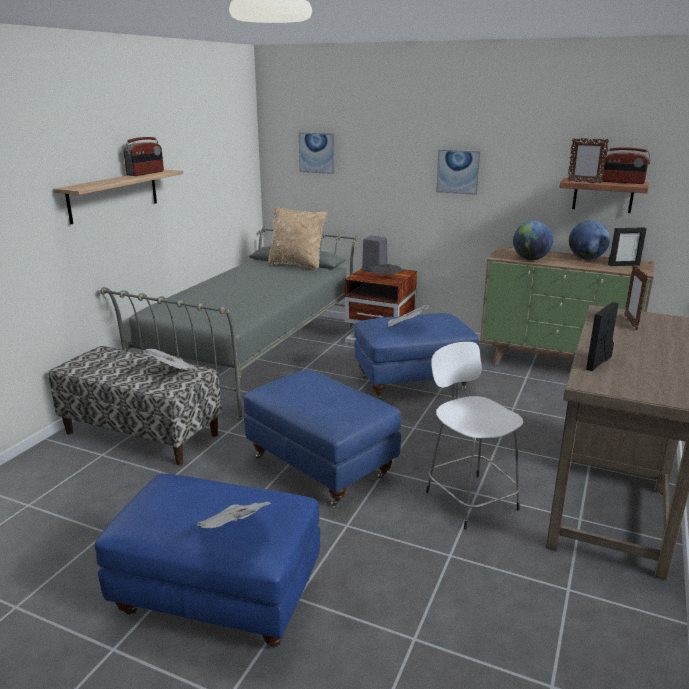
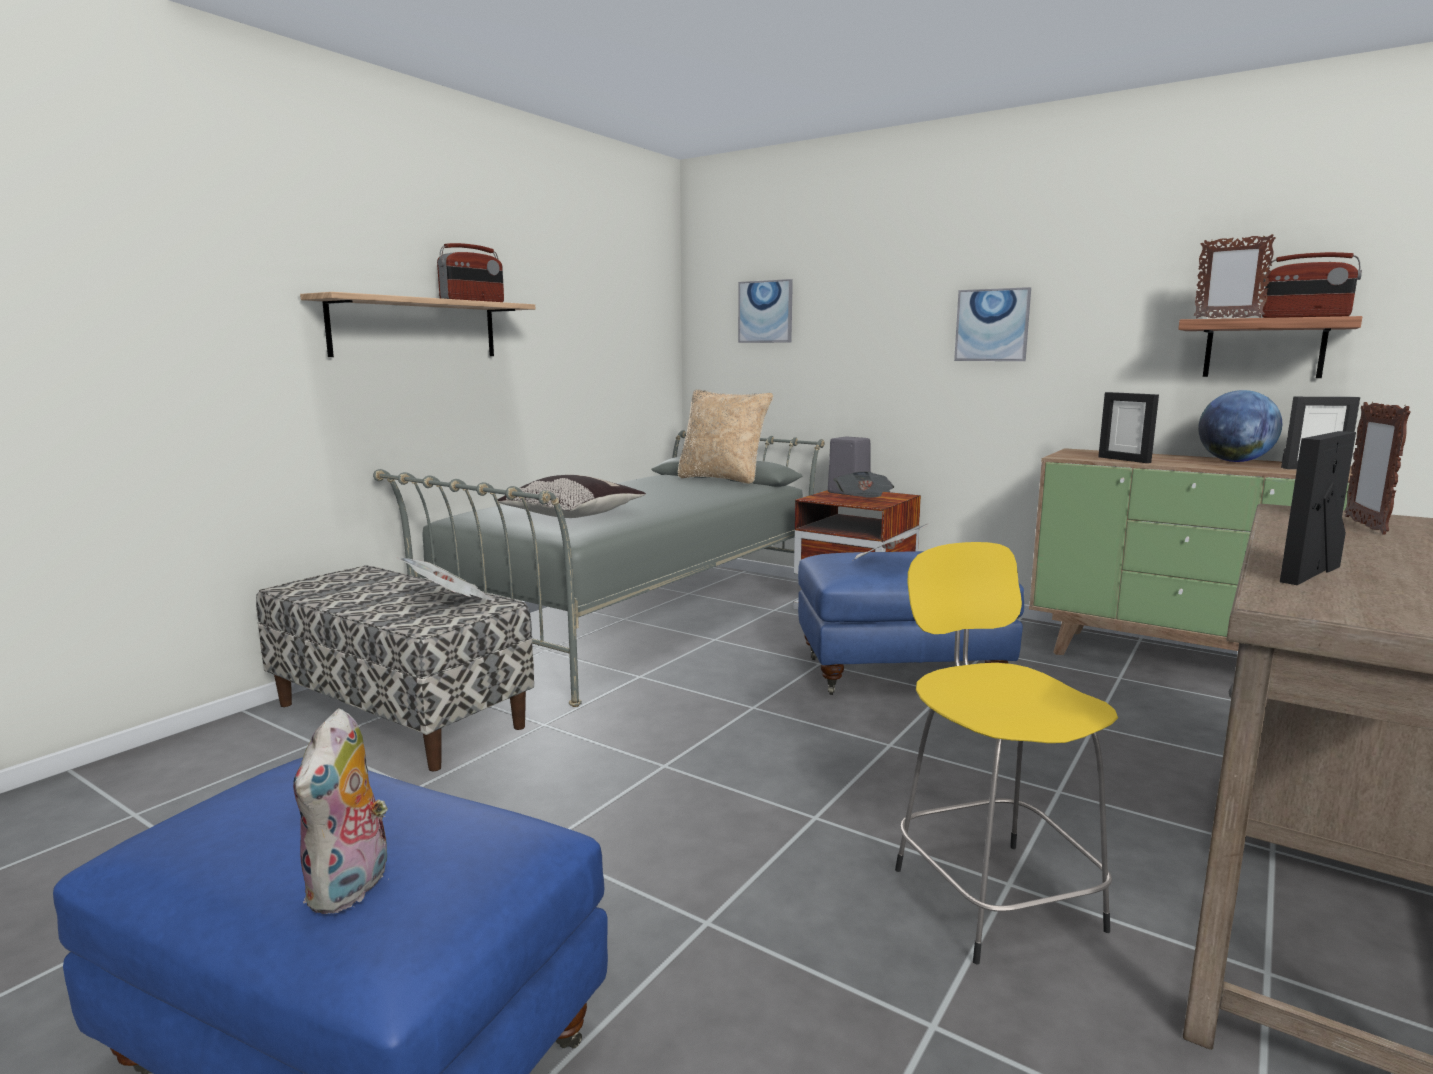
camera: 10 degrees right, 10 degrees down
(221, 305) = (573, 515): none -> pillow
(235, 530) = (351, 888): newspaper -> plush toy
(322, 466) = (692, 798): blue ottoman -> none
(469, 499) = (992, 894): white stool -> yellow stool
(530, 259) = (1124, 459): globe -> picture frame

